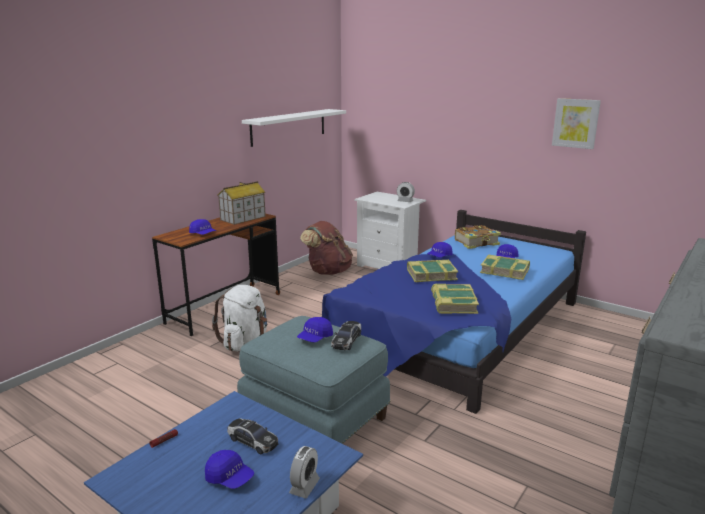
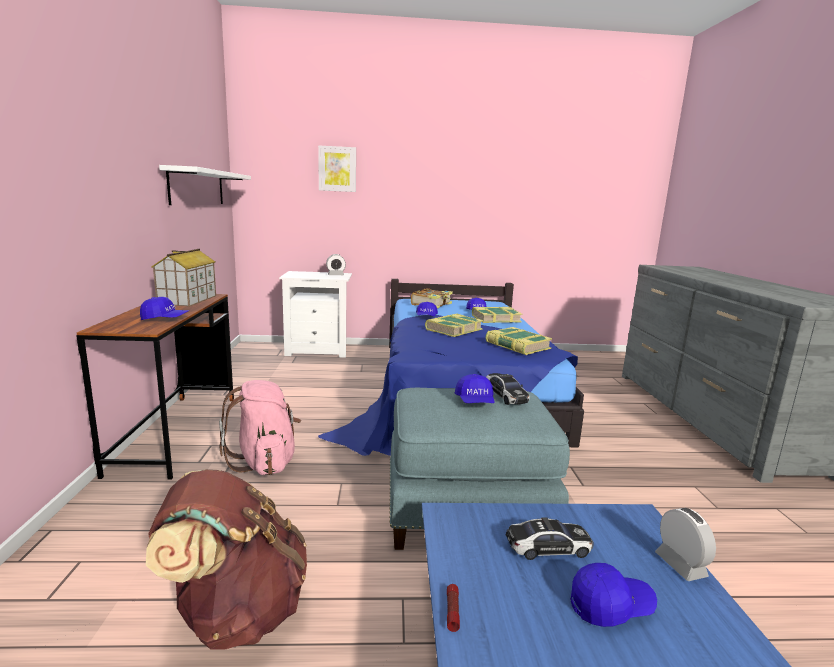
camera: 40 degrees left, 5 degrees down
(245, 342) = (264, 462): white backpack -> pink backpack
(328, 271) = (260, 367): brown backpack -> brown backpack (236, 611)
(575, 123) = (497, 187): picture -> picture (337, 169)

